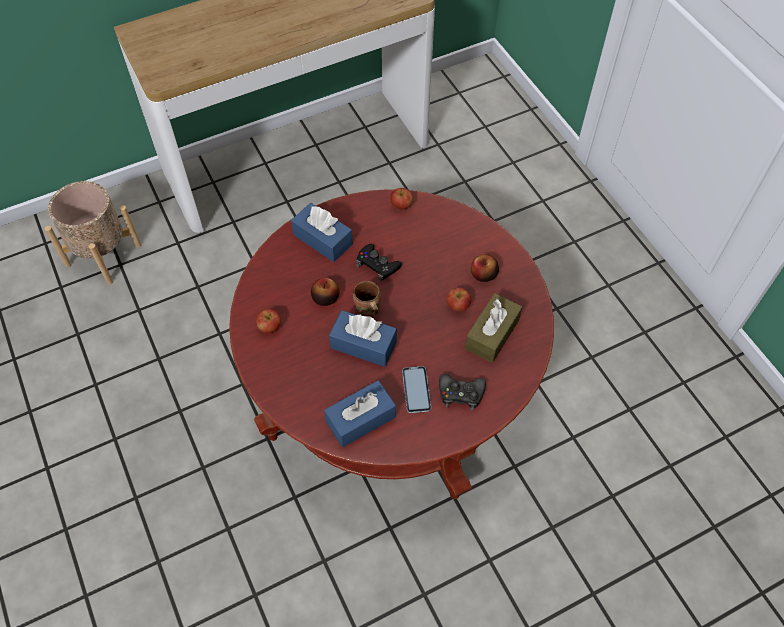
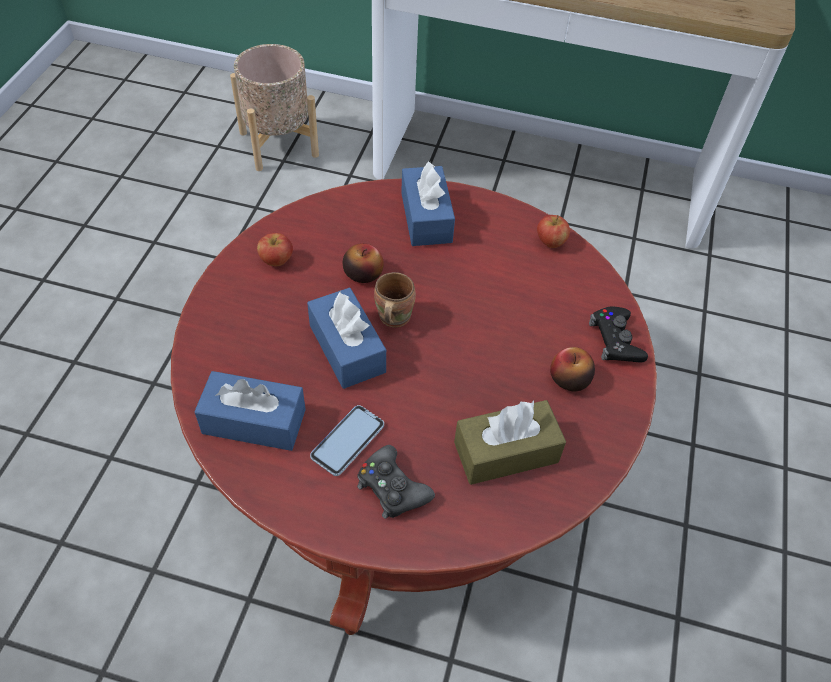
camera: 40 degrees right, 5 degrees down
(377, 265) = (455, 281): black game controller -> black game controller (615, 340)
(458, 305) = (499, 389): apple -> none

